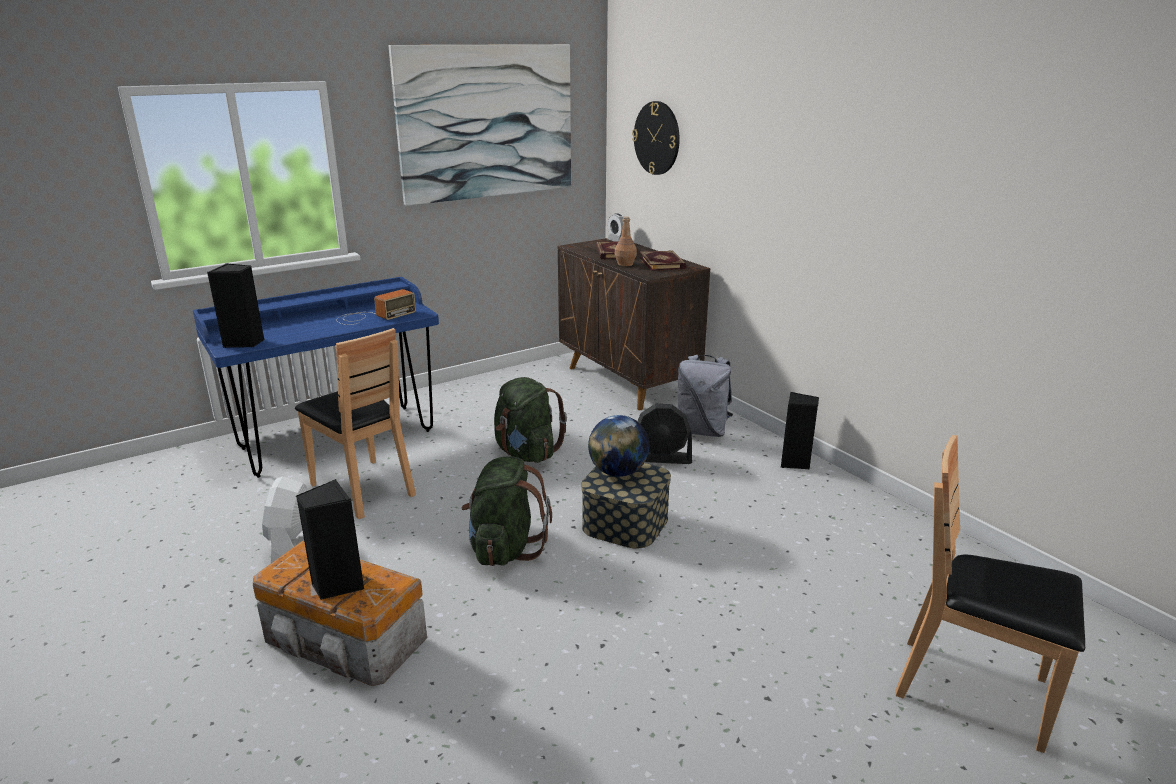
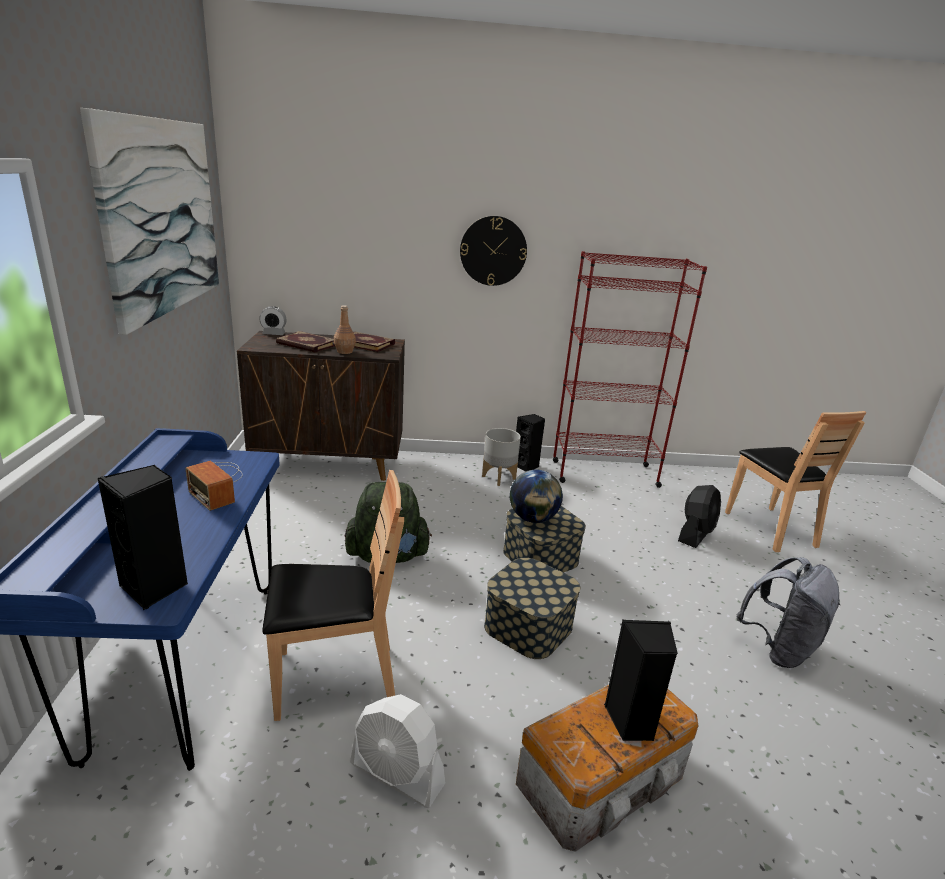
camera: 60 degrees left, 0 degrees up
(373, 316) = (217, 483): radio -> radio turned 150 degrees clockwise
(505, 548) = (528, 626): green backpack -> storage box
(657, 138) = (314, 227): wall clock -> wall clock (493, 251)
(661, 458) = (467, 504): black fan -> black fan (695, 534)
(702, 431) = (448, 474): grey backpack -> grey backpack (778, 648)
(740, 456) = (498, 477): none -> grey planter
(874, 513) = (604, 473): none -> red bookcase
(973, 691) = (770, 528): brown chair -> brown chair turned 75 degrees counterclockwise

